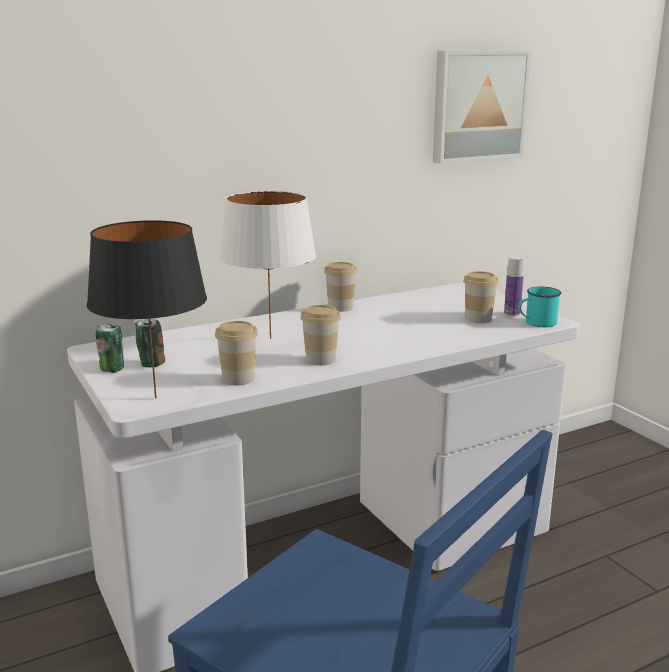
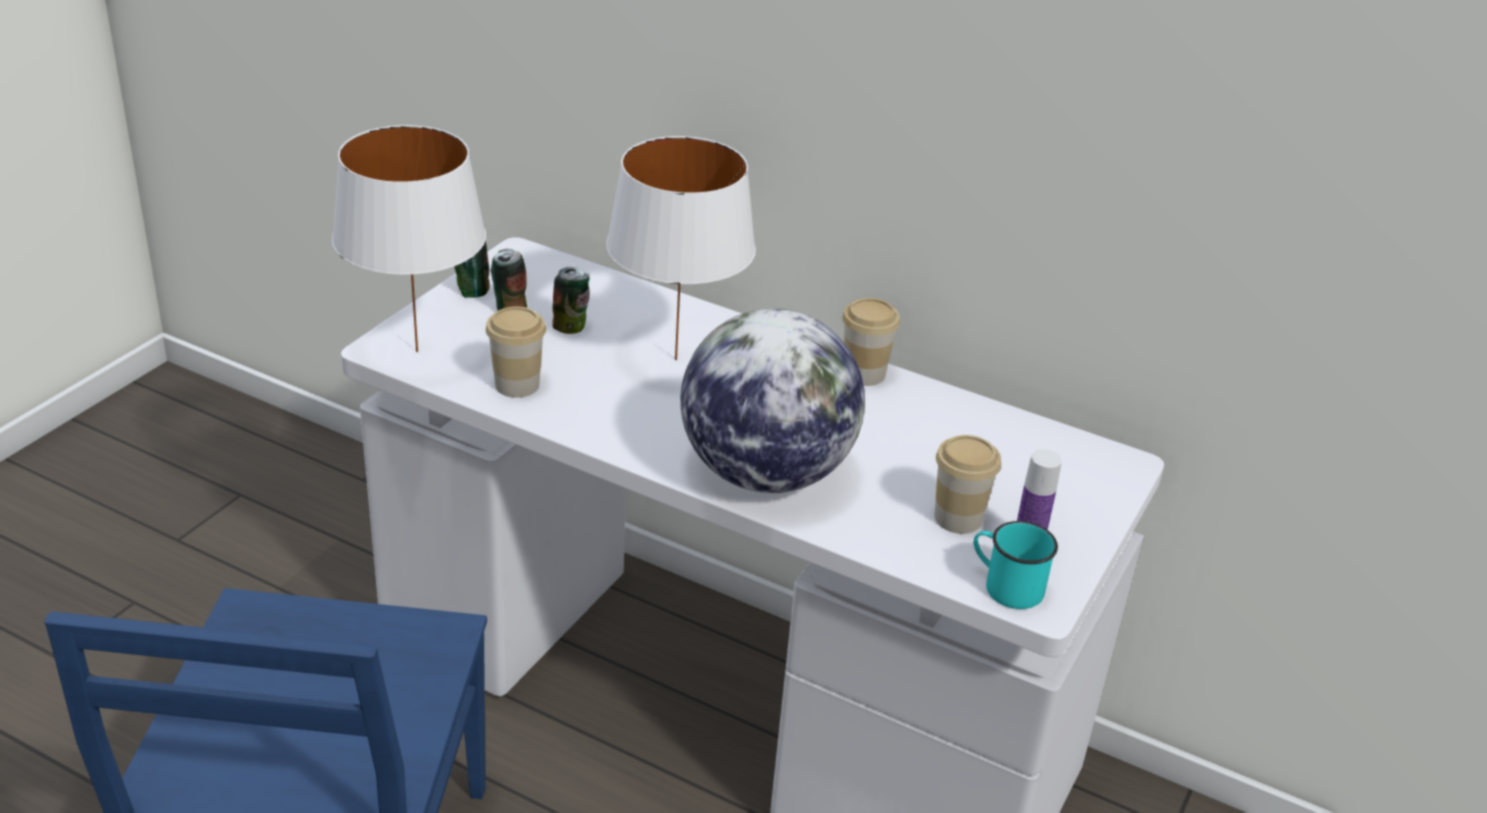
camera: 55 degrees right, 15 degrees up
(156, 397) = (419, 351): black table lamp -> white table lamp
(198, 353) = (571, 327): none -> can
(320, 360) = (636, 424): cup -> none
(402, 344) = (765, 474): none -> globe
(477, 106) = (1266, 143): picture -> none

